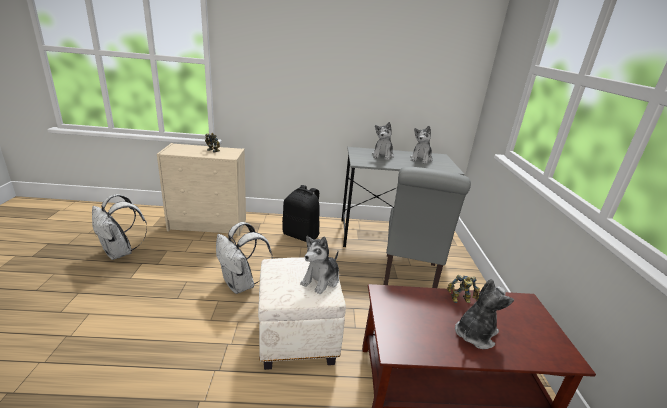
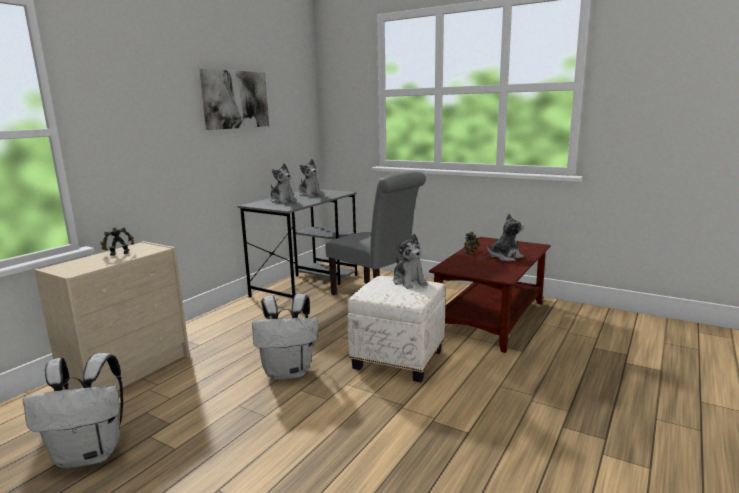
camera: 55 degrees left, 10 degrees down
(301, 235) = (244, 322): black backpack -> none
(371, 54) = (235, 99): none -> picture
(475, 334) = (504, 257): plush toy -> plush toy turned 75 degrees clockwise

